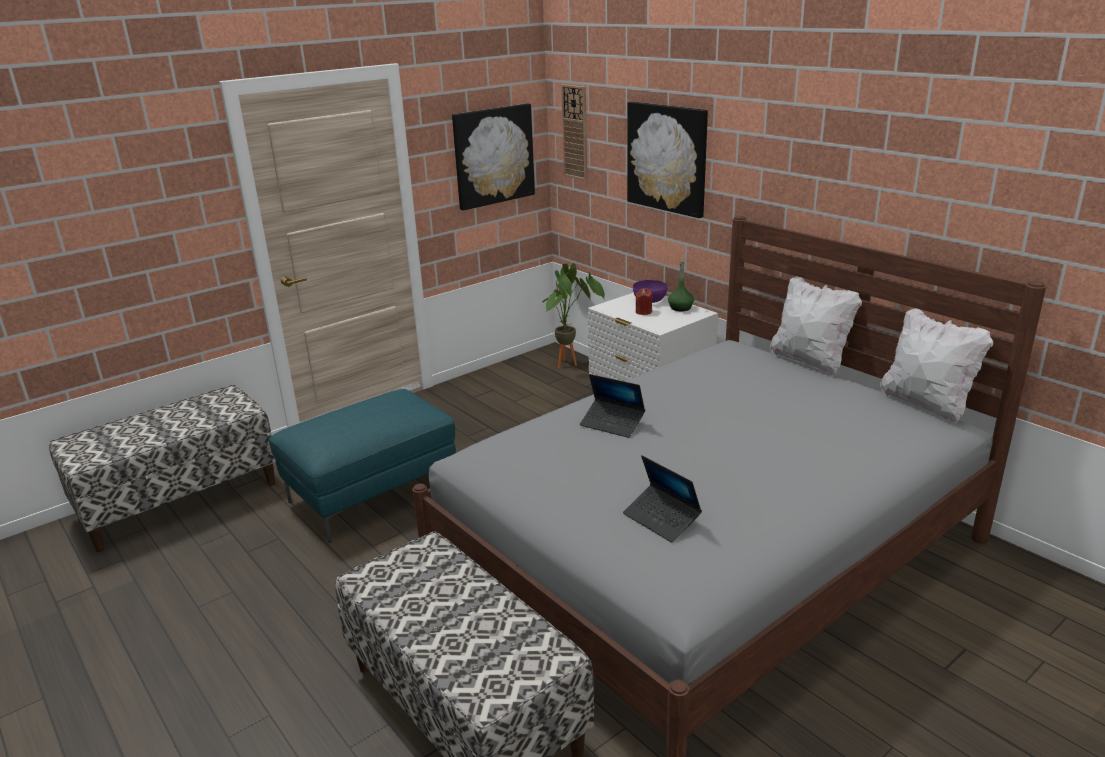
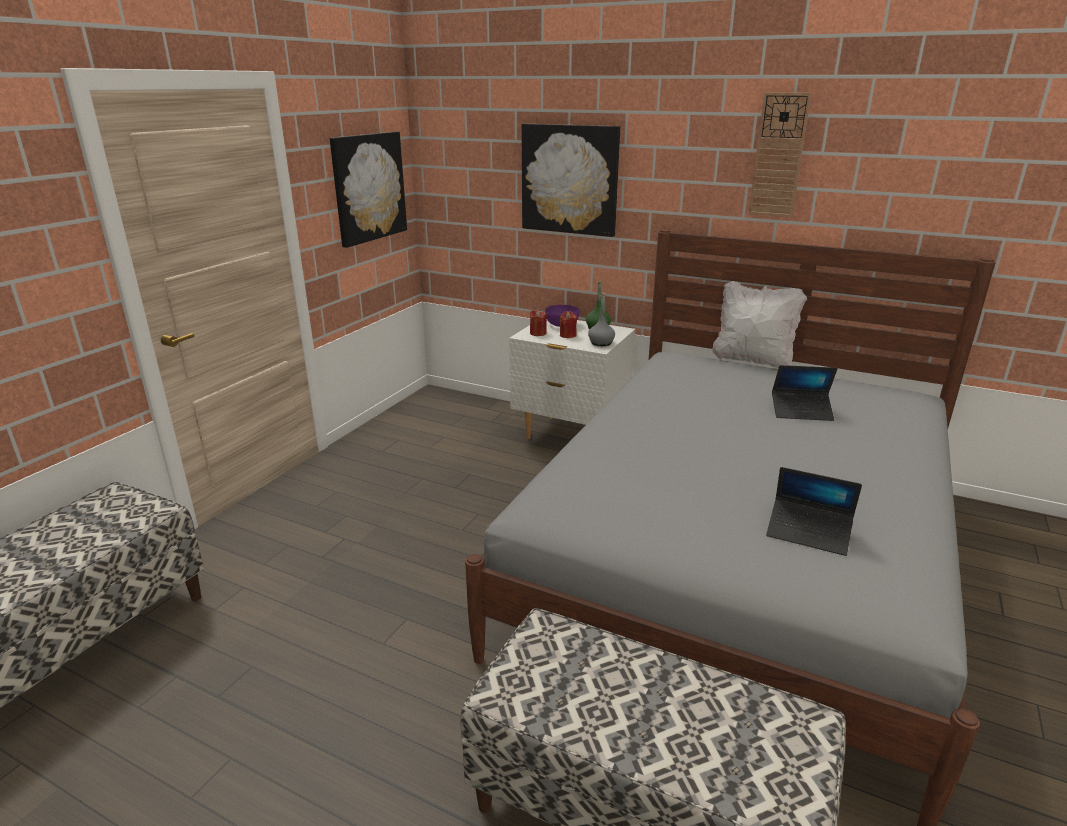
camera: 25 degrees left, 0 degrees up
(372, 493) = (339, 579): turquoise ottoman -> none
(570, 363) = (459, 402): potted plant -> none
(575, 132) = (450, 162): wall clock -> wall clock (778, 156)
(612, 424) = (654, 444): laptop -> laptop (801, 411)
(618, 306) = (538, 333): none -> red candle
(667, 323) = (601, 343): none -> grey bottle
(926, 404) = (882, 382): white pillow -> none

